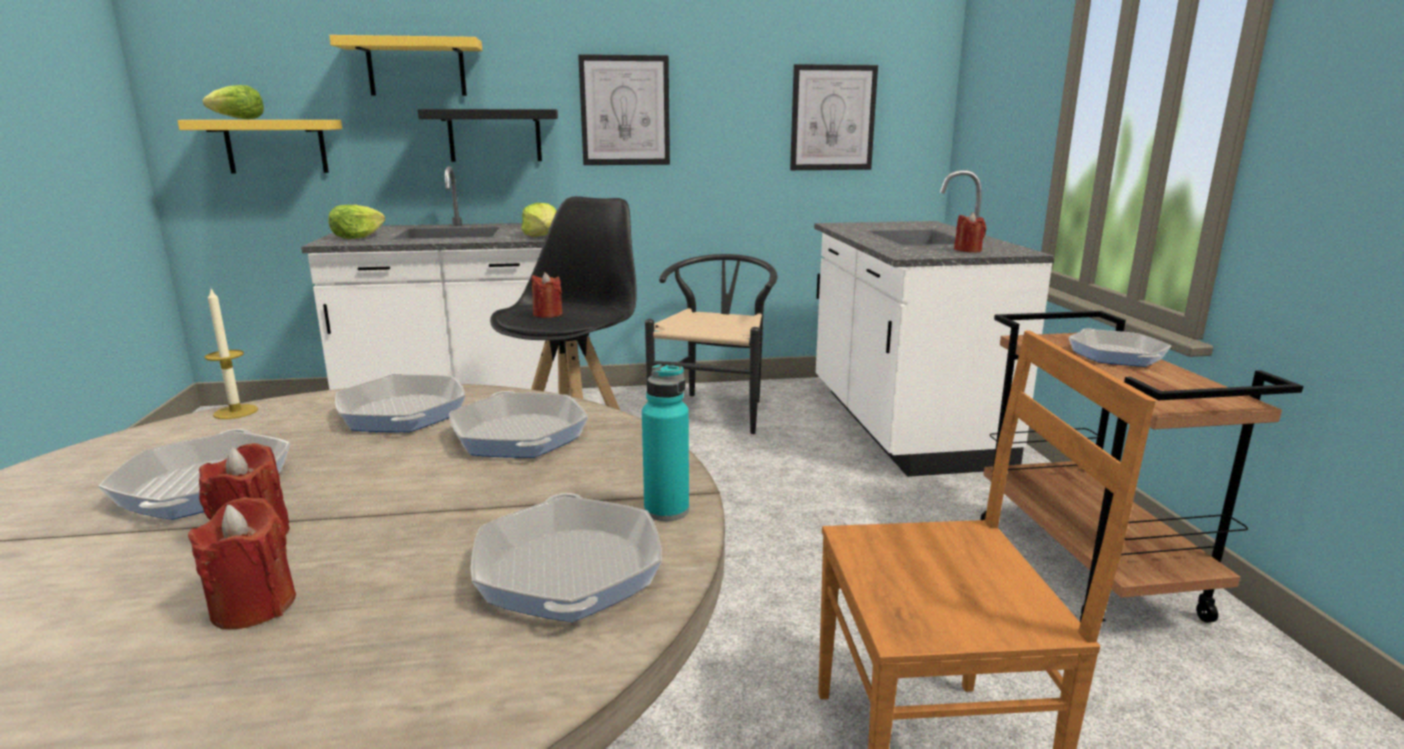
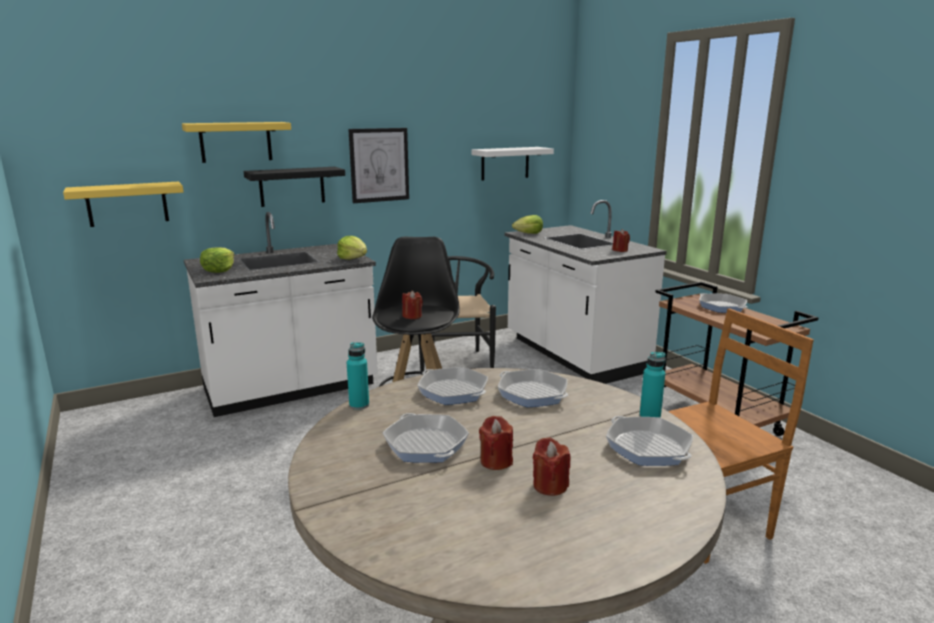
camera: 20 degrees left, 0 degrees up
(235, 412) = (359, 405): candle -> turquoise bottle
(238, 119) = (106, 187): lettuce -> lettuce (528, 234)
(832, 118) = (505, 163): picture -> white shelf

